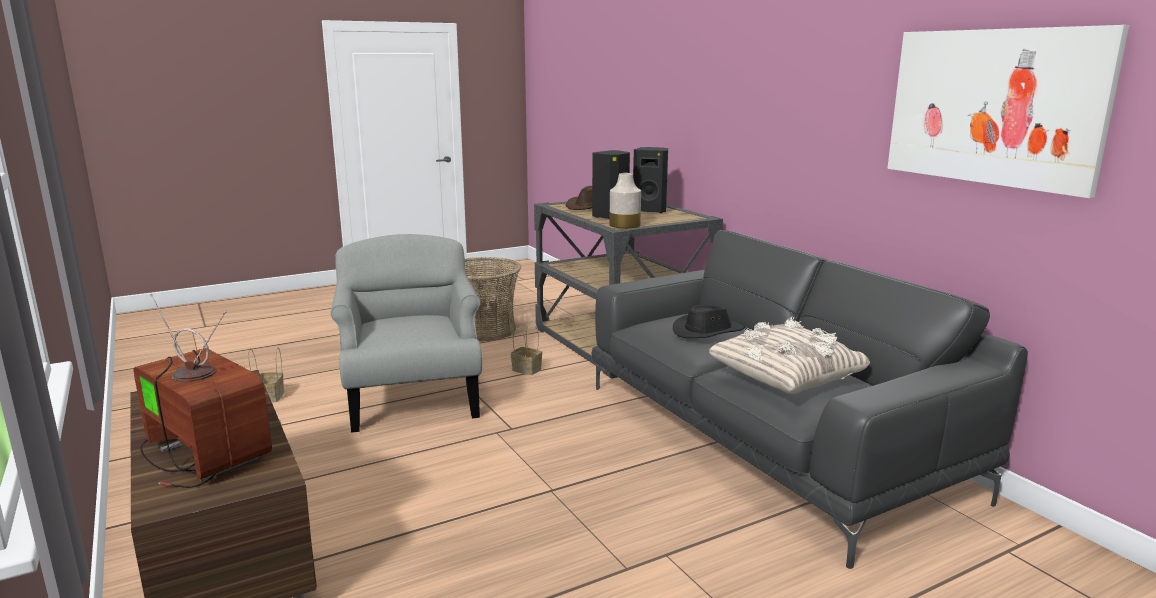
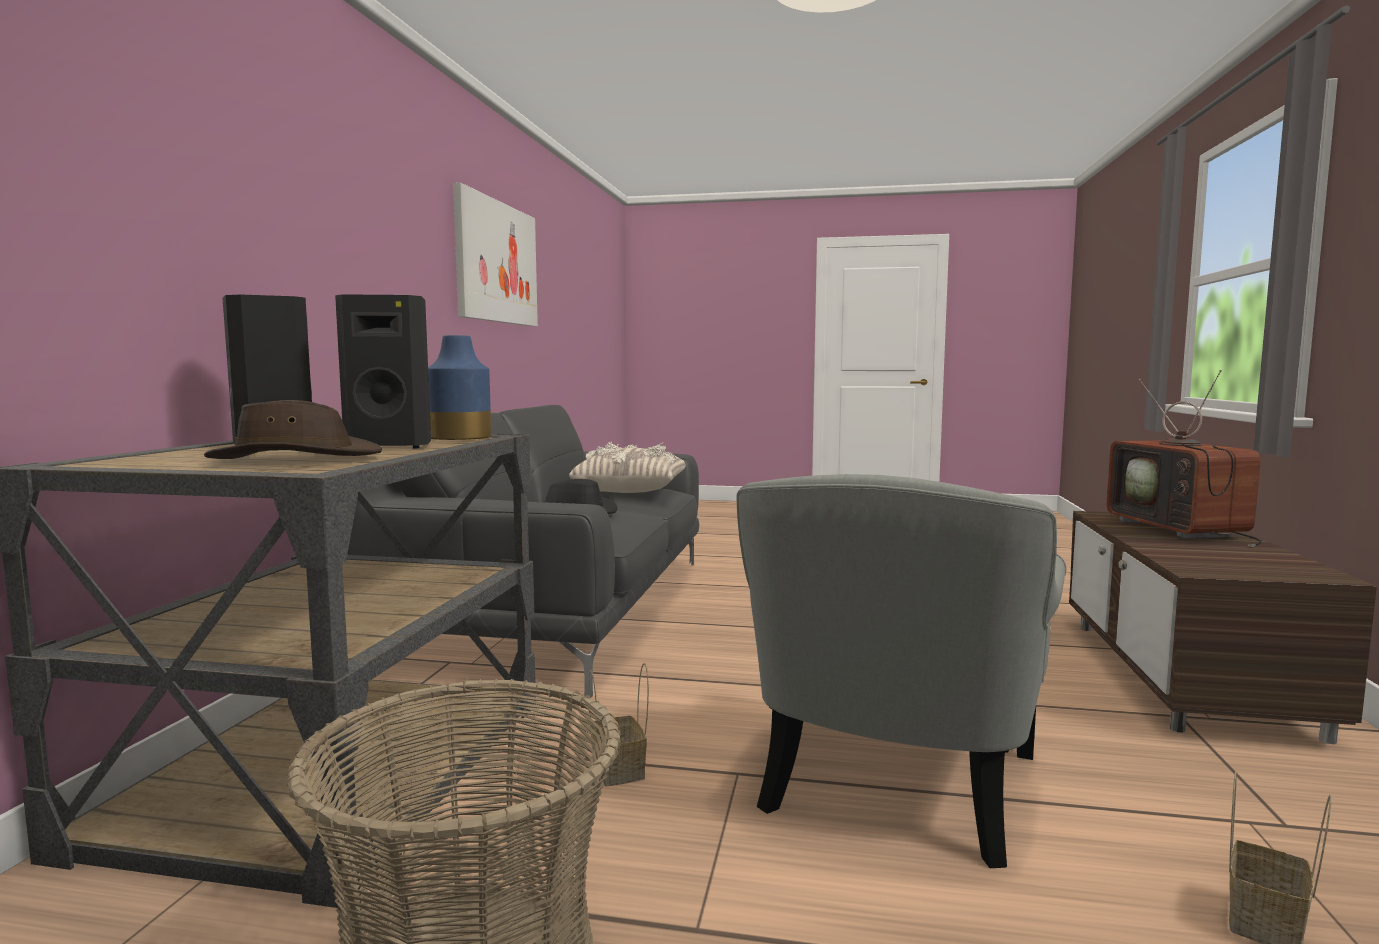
camera: 140 degrees left, 10 degrees down
(624, 225) = (461, 437): beige vase -> blue vase

